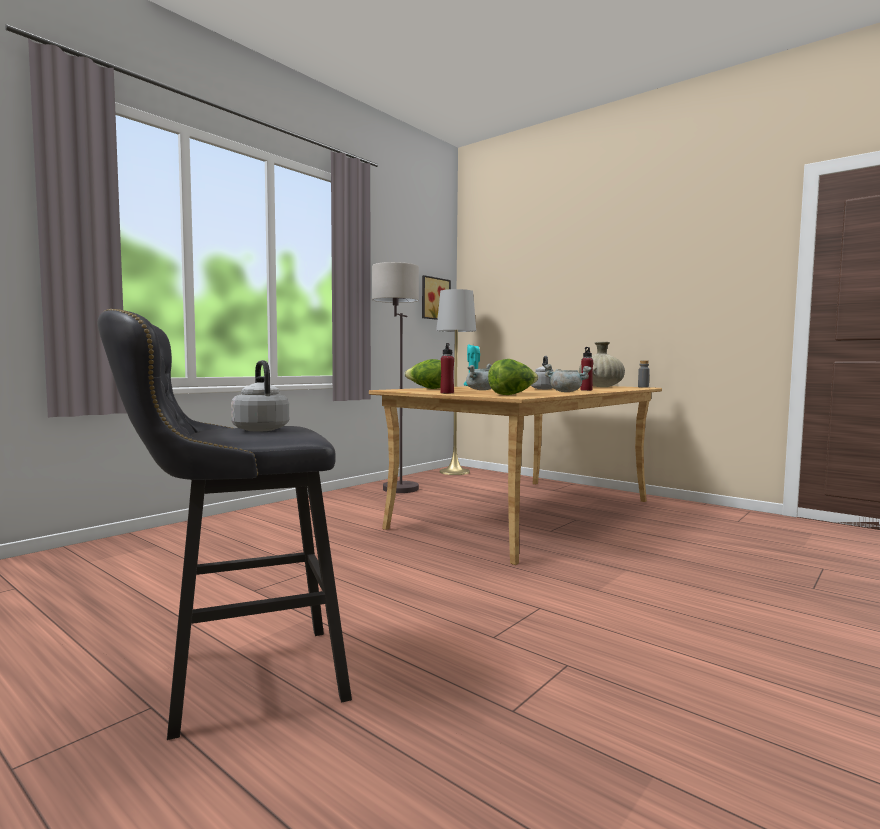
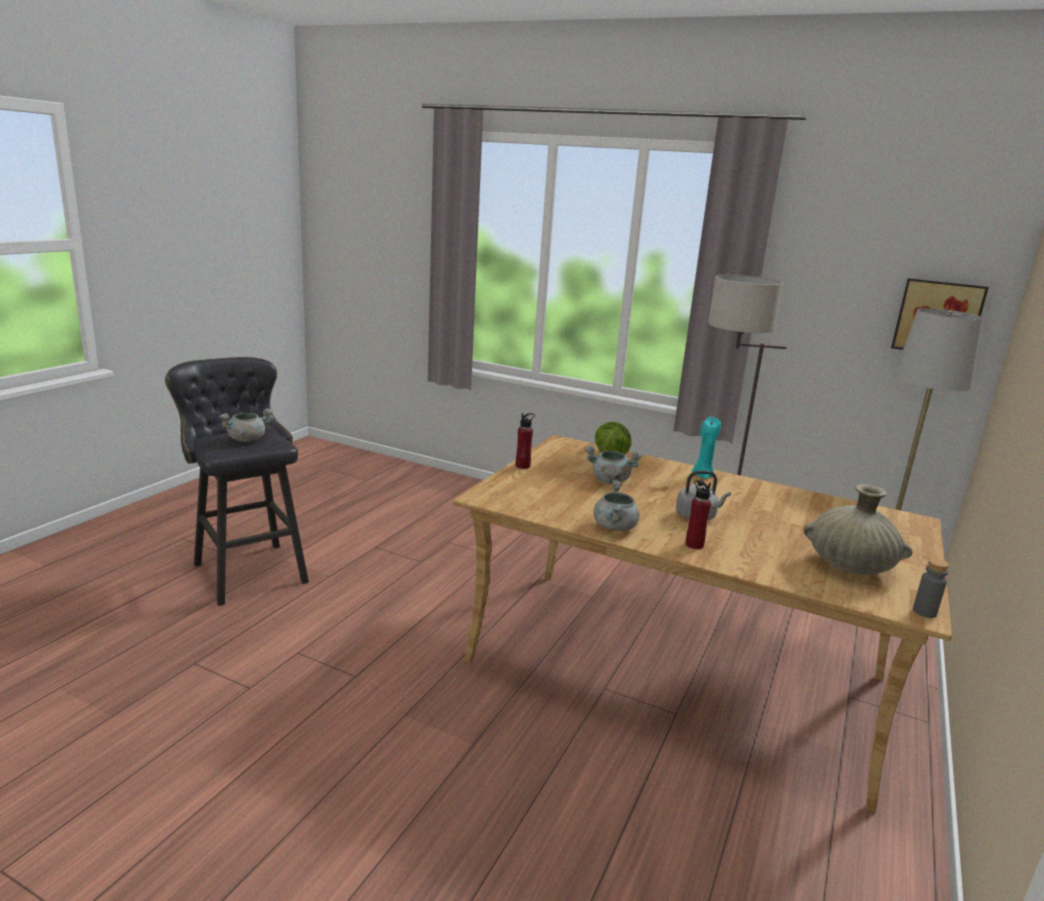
camera: 75 degrees right, 15 degrees up
(260, 429) = (247, 439): grey kettle -> grey cooking pot
(512, 395) = (508, 495): lettuce -> none

